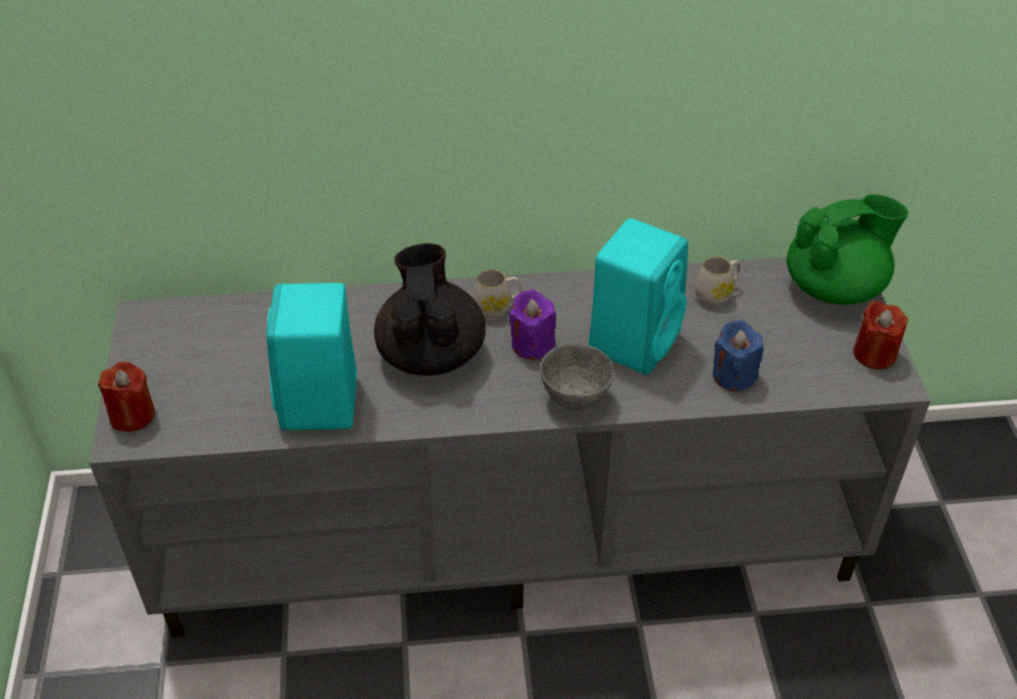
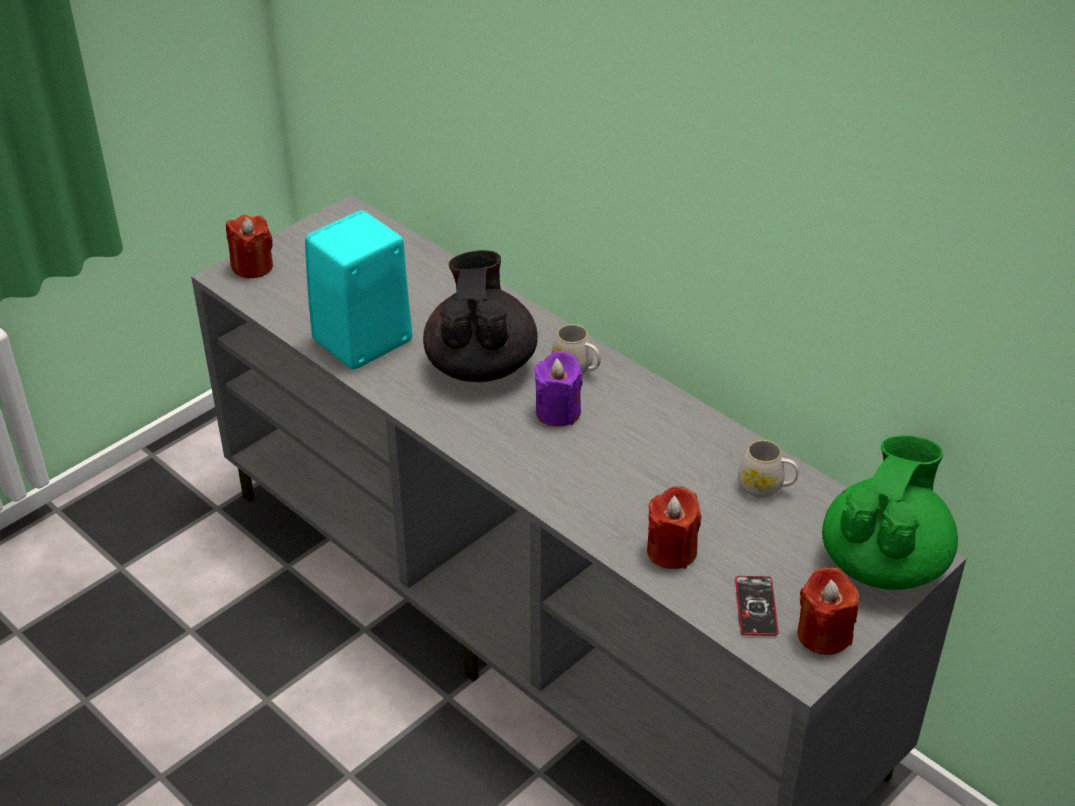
camera: 50 degrees right, 5 degrees down
(430, 352) = (480, 364): black teapot -> black teapot turned 45 degrees counterclockwise
(575, 397) = (527, 468): grey bowl -> none
(634, 339) = (639, 467): turquoise speaker -> none
(733, 375) = (671, 551): blue candle -> red candle
(822, 368) = (756, 606): none -> phone
(835, 287) = (883, 562): green teapot -> green teapot turned 90 degrees counterclockwise

